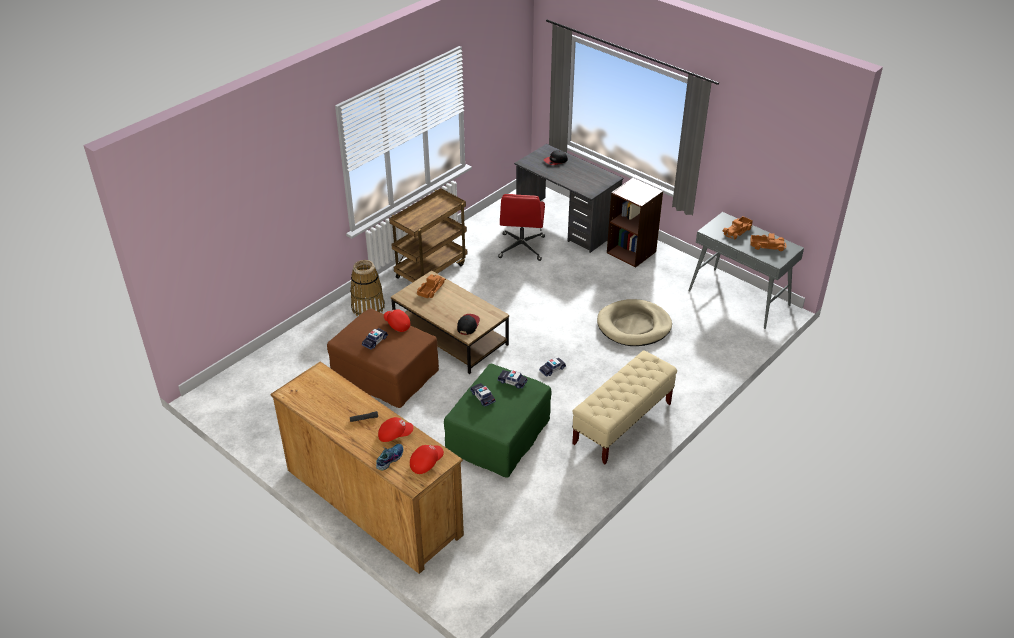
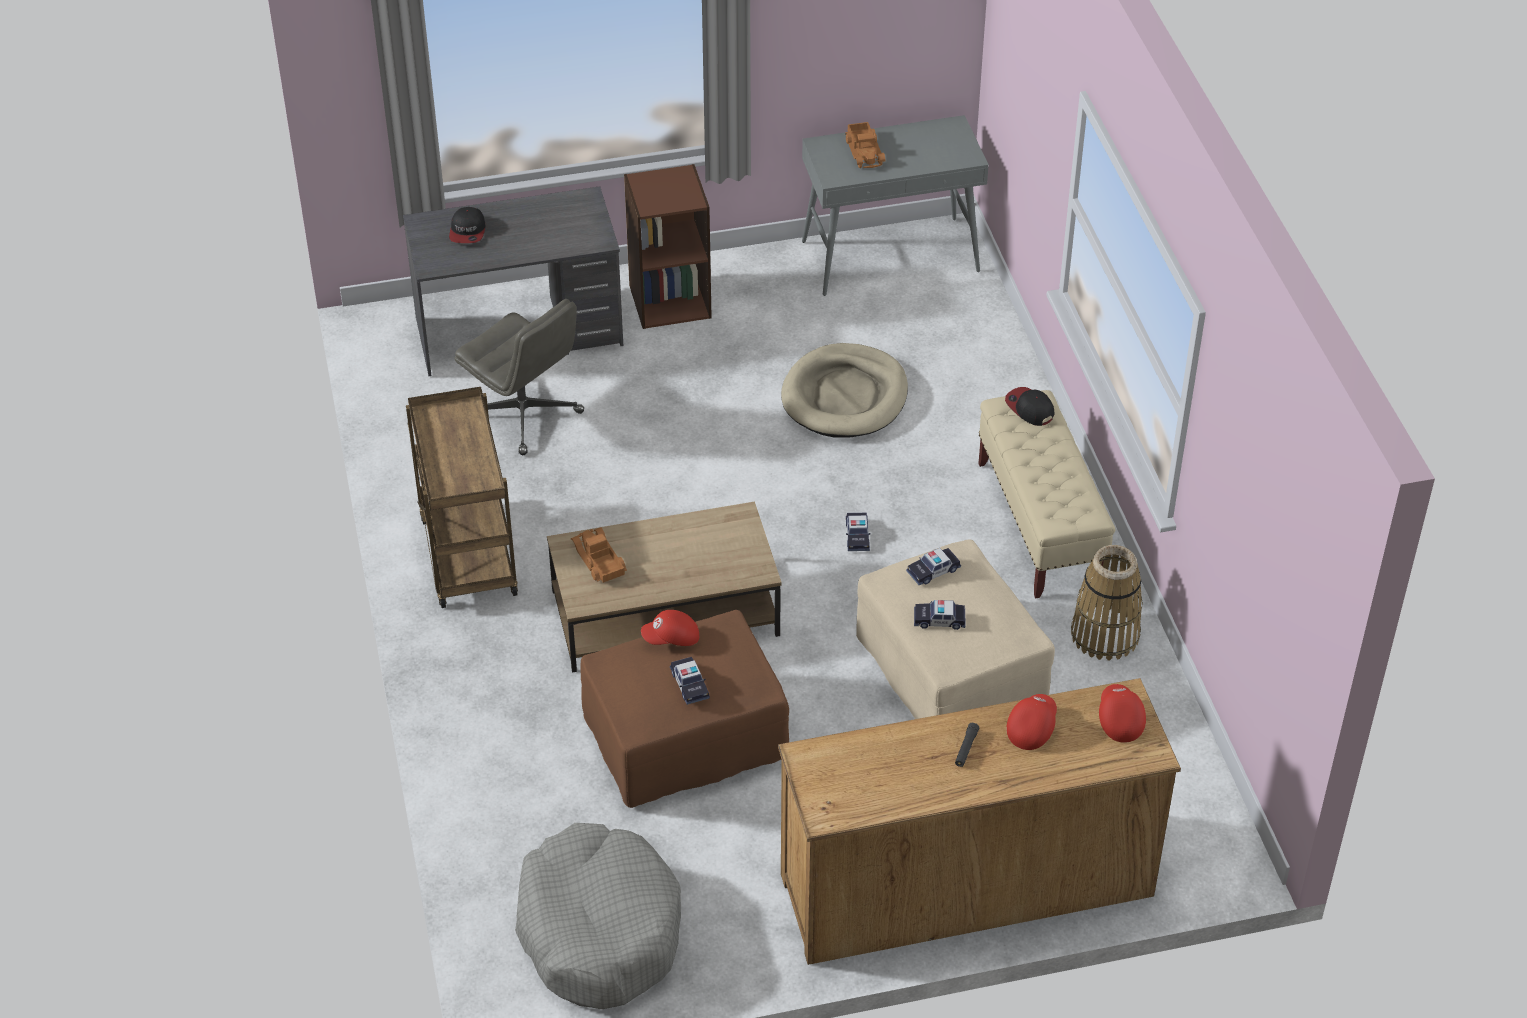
camera: 55 degrees left, 5 degrees up
(262, 399) = (599, 930): none -> grey dog bed
(368, 307) = (486, 682): basket -> basket (1104, 634)
(390, 459) = (1079, 756): shoe -> none
(468, 325) = (735, 560): cap -> cap (1029, 408)
(499, 437) = (952, 672): green ottoman -> beige ottoman
(521, 248) = (524, 415): red office chair -> grey office chair
(767, 246) = (926, 145): toy truck -> none

